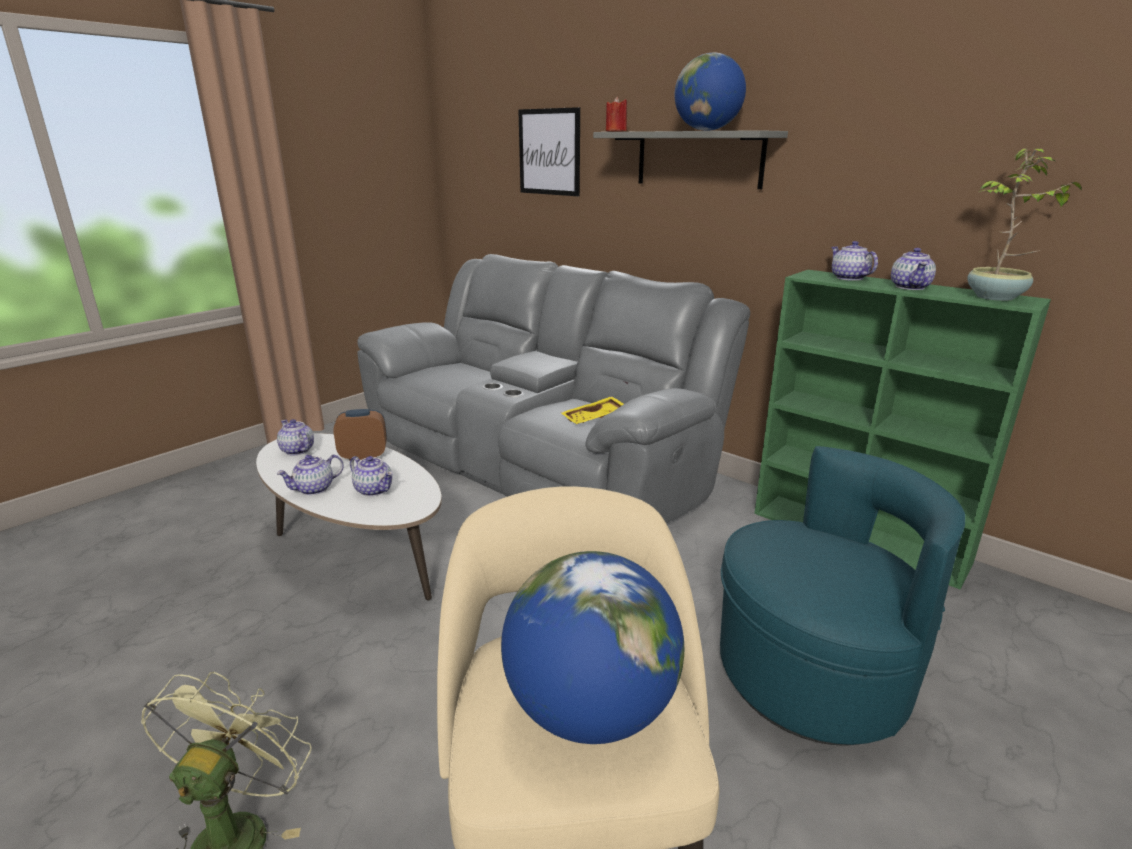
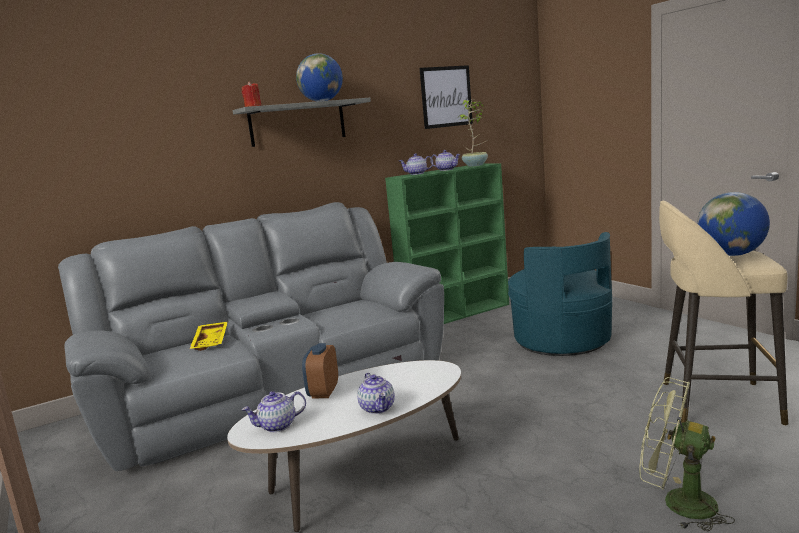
camera: 70 degrees left, 10 degrees down
(374, 490) = (398, 383): teapot -> none
(549, 152) = (147, 134): picture -> picture (446, 97)
(595, 418) = (355, 306): yellow tray -> yellow tray (212, 341)
(809, 675) = (561, 340): turquoise armchair -> turquoise armchair turned 150 degrees clockwise

